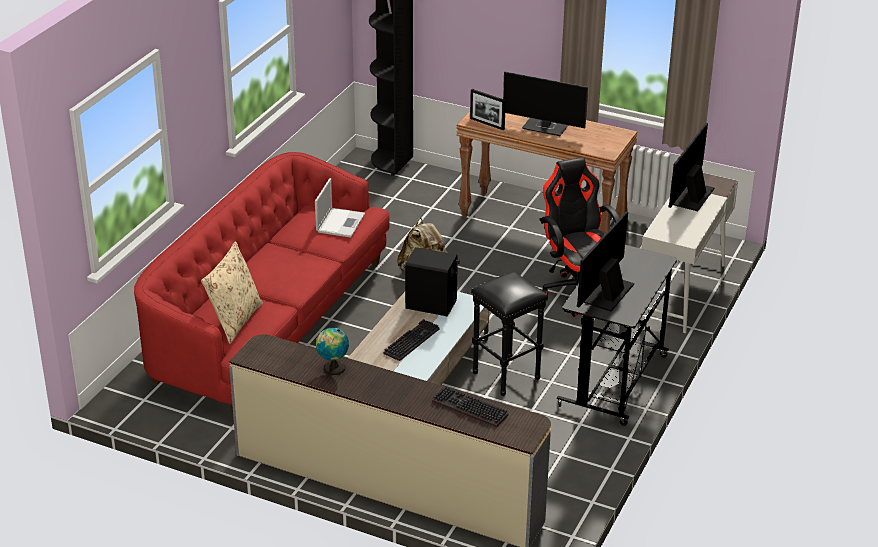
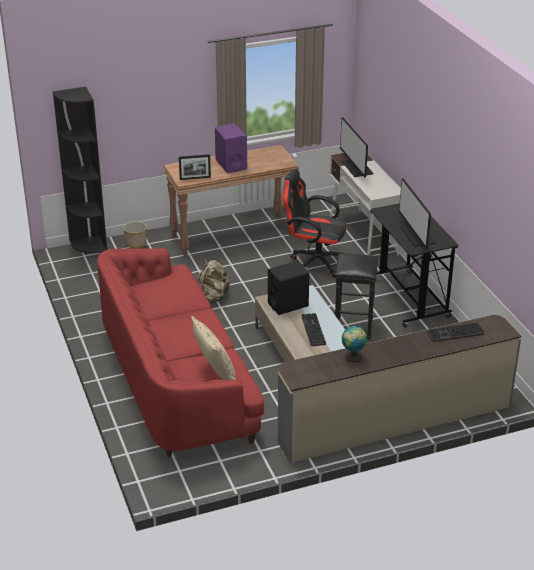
camera: 45 degrees left, 0 degrees up
(340, 222) = (175, 284): laptop -> none
(438, 182) = (136, 243): none -> planter
(546, 127) = (231, 165): monitor -> purple speaker

